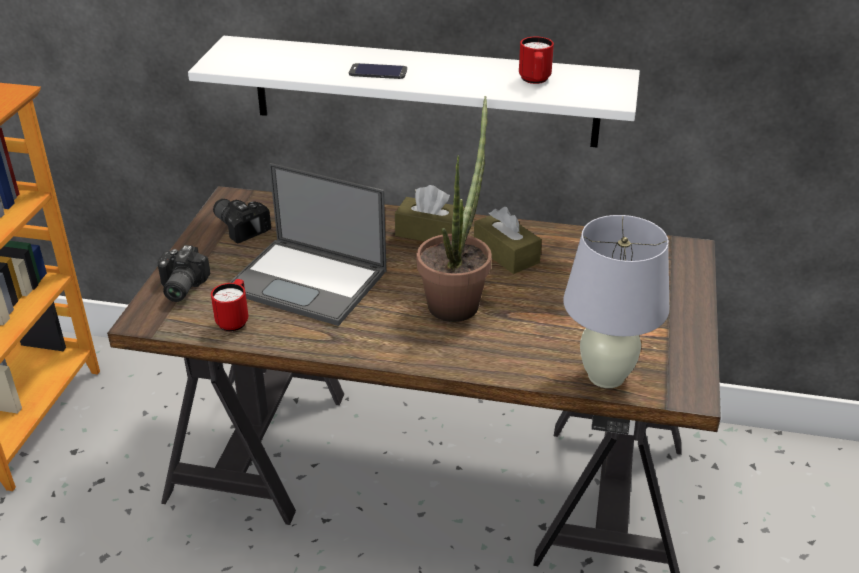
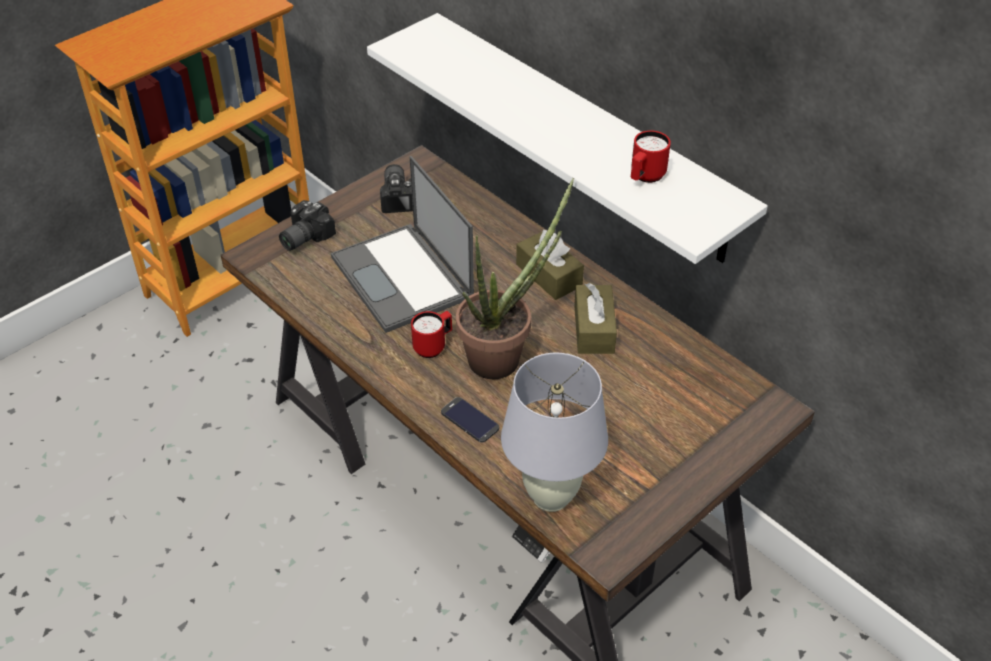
camera: 35 degrees right, 10 degrees up
(234, 320) = (315, 288): red mug -> red mug (433, 346)
(378, 72) = (517, 109): phone -> phone (470, 420)

